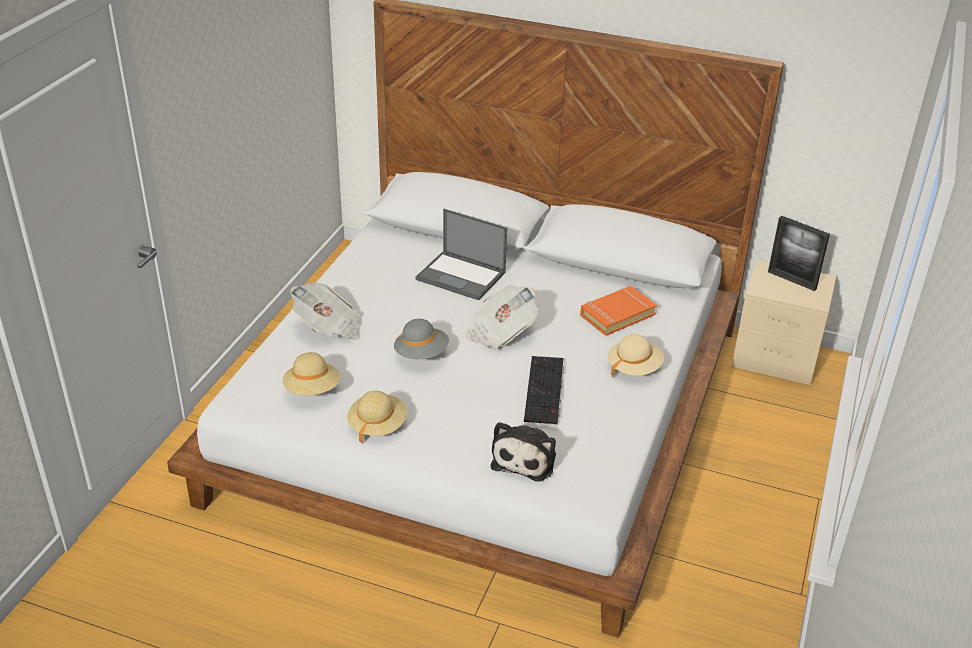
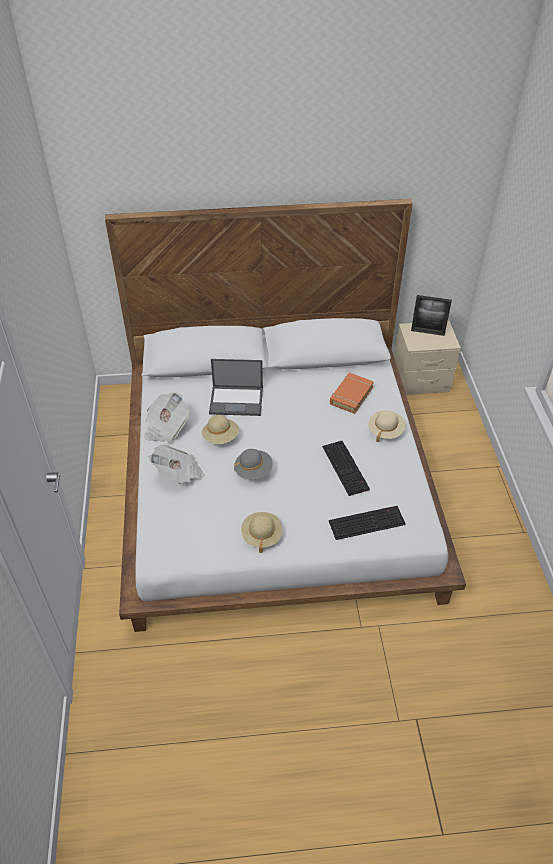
camera: 25 degrees left, 10 degrees up
(312, 390) = (203, 526): beige hat -> beige hat (221, 437)
(500, 332) = (291, 435): newspaper -> newspaper (166, 427)
(525, 458) = (367, 522): plush toy -> keyboard

